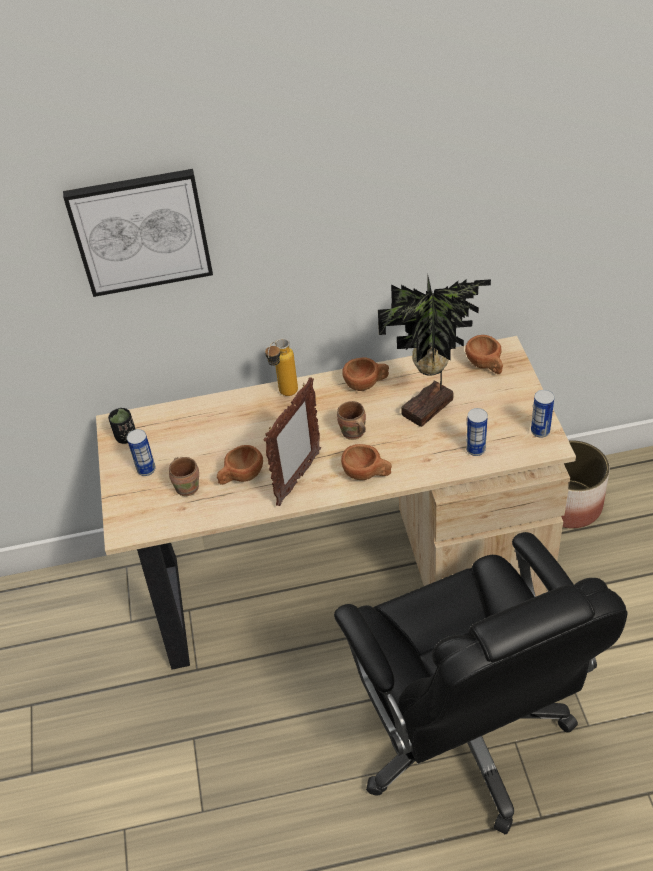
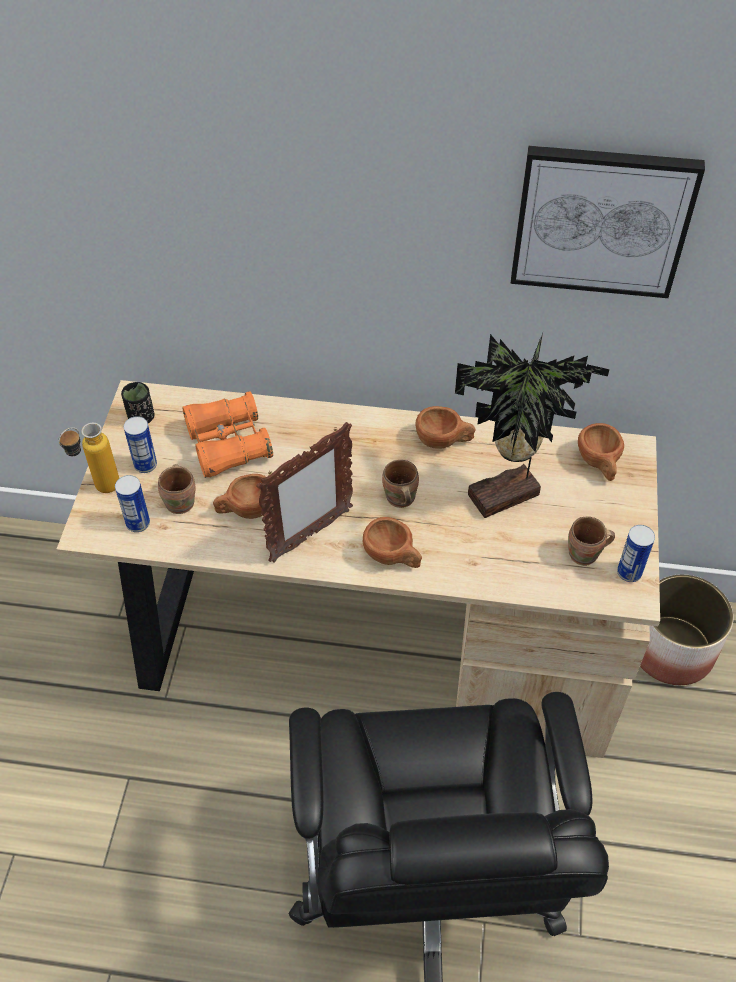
camera: 15 degrees right, 5 degrees up
(141, 231) = (196, 181): picture -> picture (601, 220)
(204, 435) = (228, 444): none -> orange binoculars
(284, 395) = (341, 424): bottle -> bottle (99, 490)
(475, 449) = (538, 569): can -> can (138, 523)
(504, 429) = (585, 555): none -> brown mug

